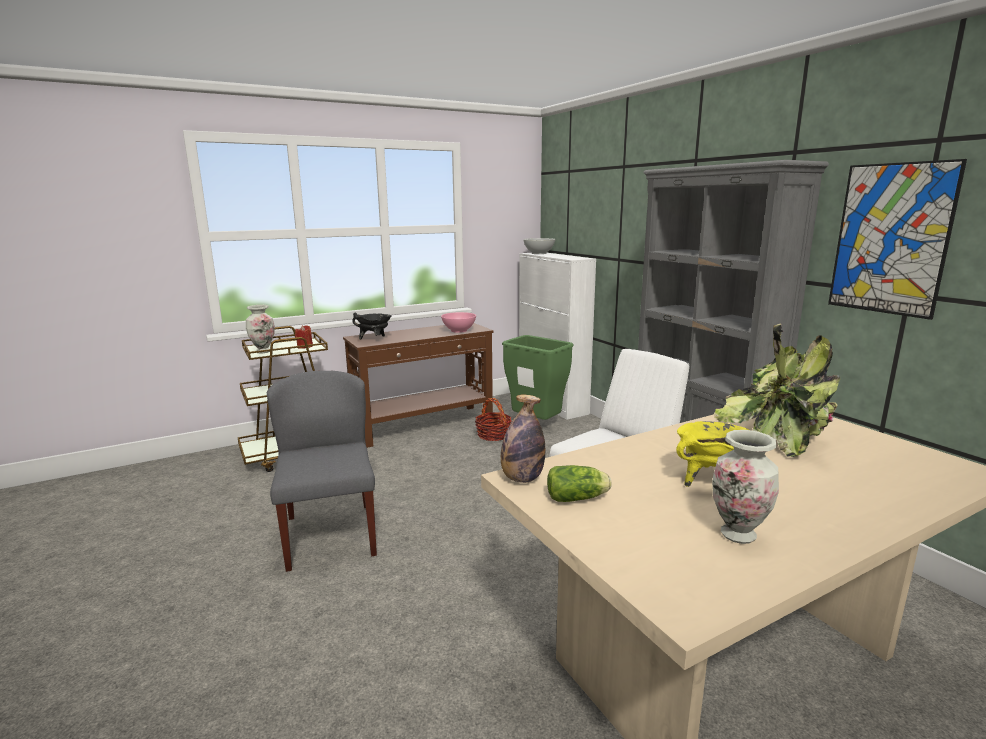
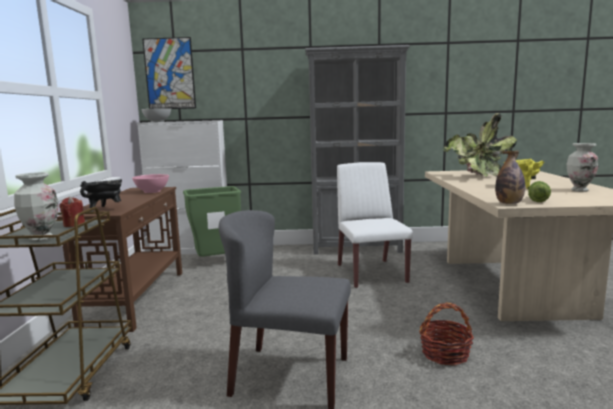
camera: 60 degrees left, 5 degrees down
(493, 435) = (208, 278): basket -> basket (445, 354)
(890, 239) = (435, 88): picture -> picture (169, 74)

